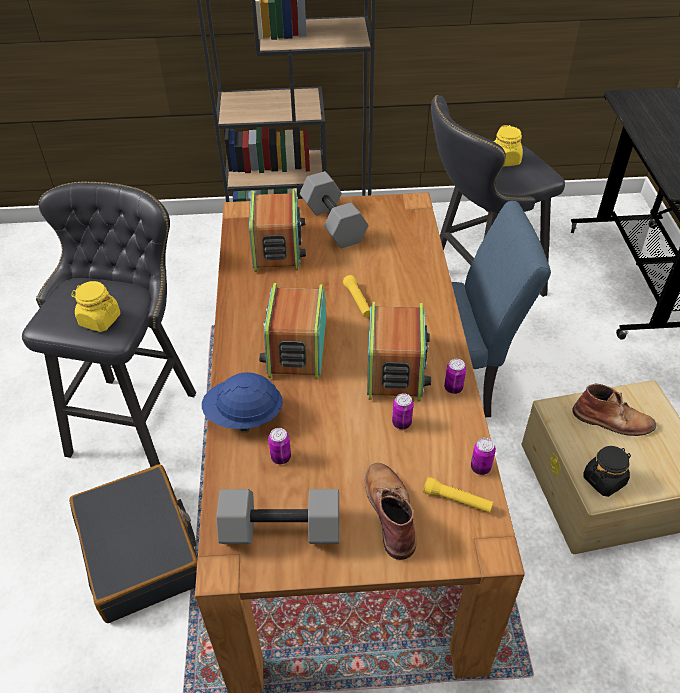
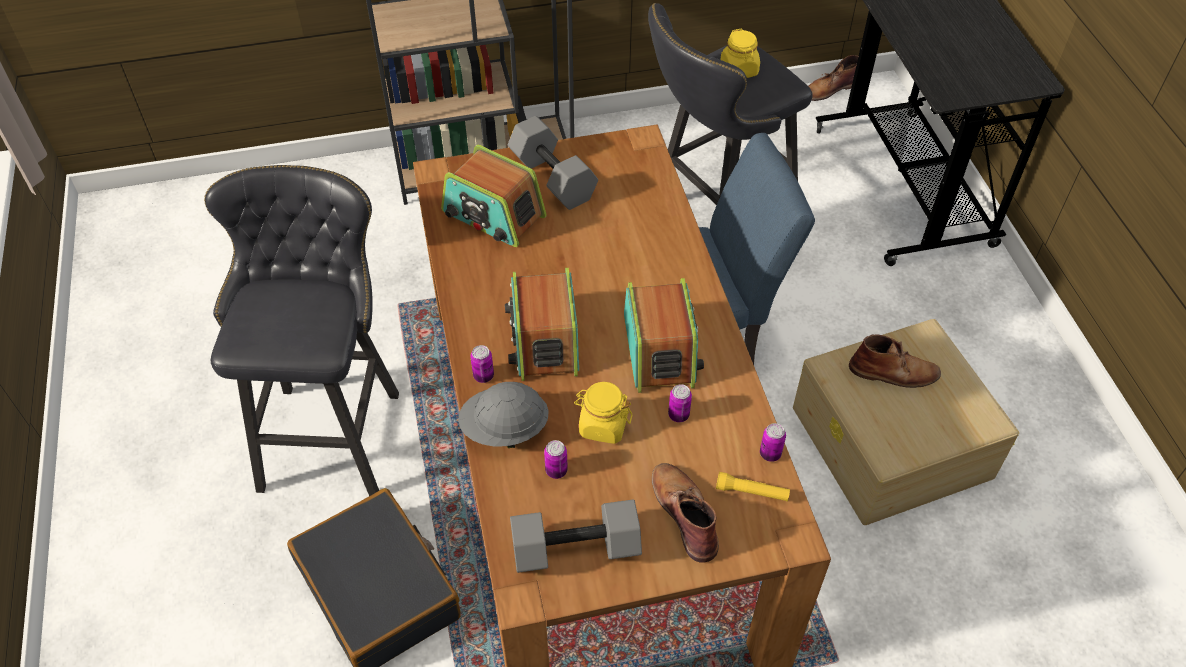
camera: 10 degrees left, 5 degrees up
(99, 320) = (303, 332): yellow jar -> yellow jar (603, 425)
(244, 416) = (504, 429): blue hard hat -> grey hard hat
(277, 246) = (493, 215): radio -> radio turned 135 degrees clockwise
(357, 301) = (602, 275): yellow flashlight -> none
(453, 388) = (727, 368): can -> can (483, 376)
(585, 202) = (829, 89): none -> brown boot
(604, 480) = (892, 442): black jar -> none

